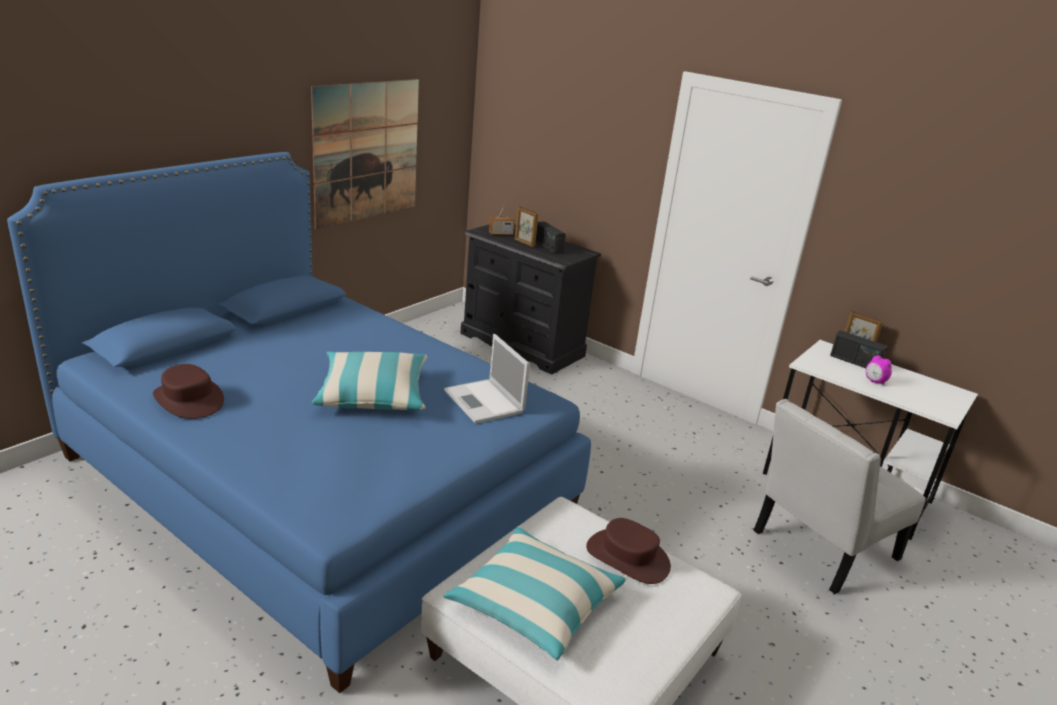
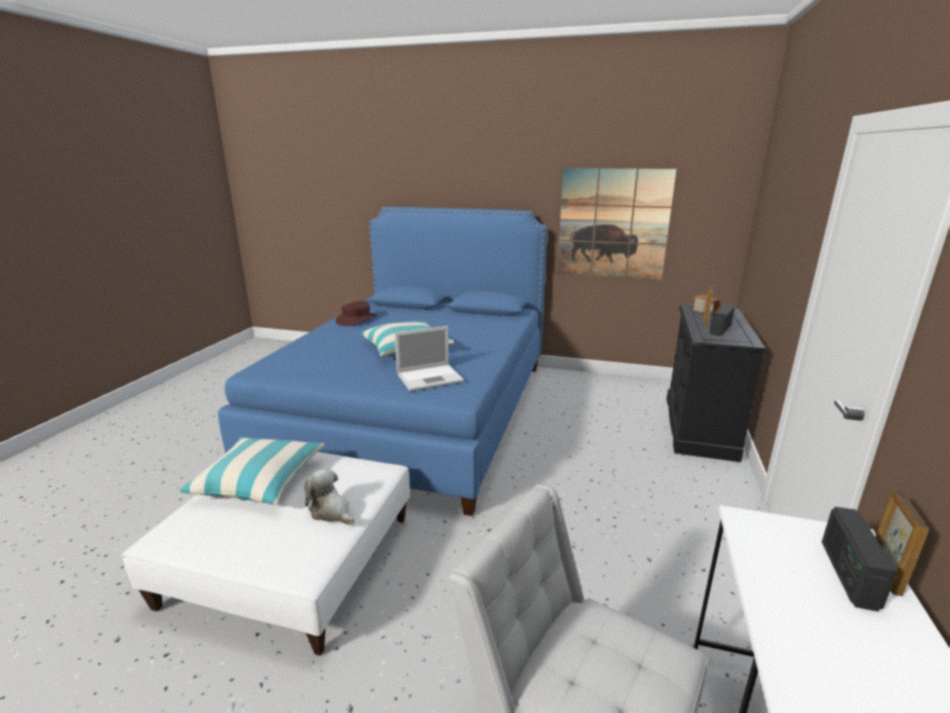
camera: 70 degrees right, 5 degrees down
(484, 402) = (431, 377): laptop -> laptop turned 150 degrees counterclockwise
(628, 557) = (331, 511): brown hat -> plush toy
(874, 381) = (805, 604): alarm clock -> none

